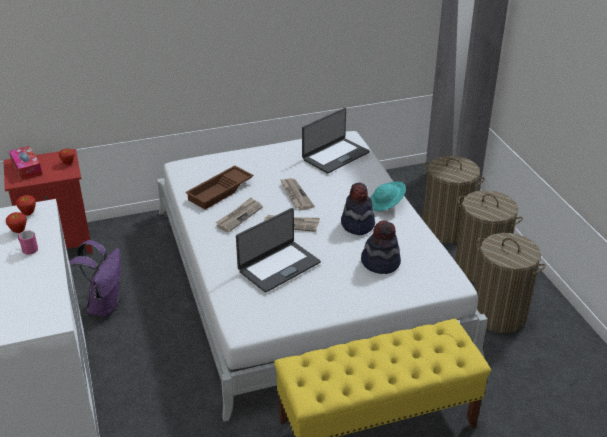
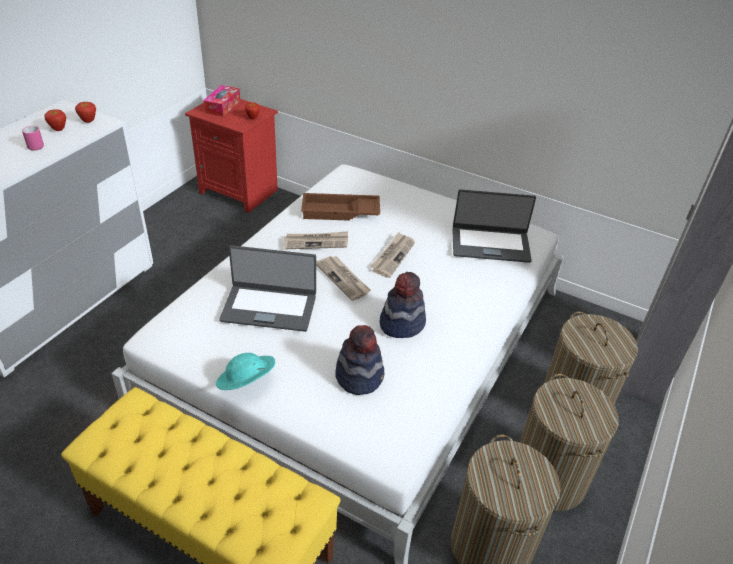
camera: 45 degrees right, 5 degrees up
(103, 306) = (193, 257): purple backpack -> none
(386, 205) = (464, 325): turquoise hat -> turquoise hat (246, 382)

